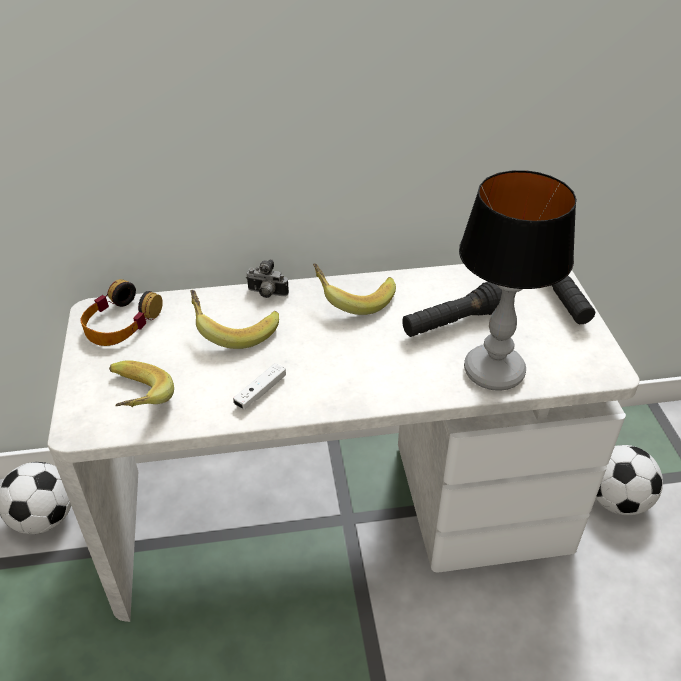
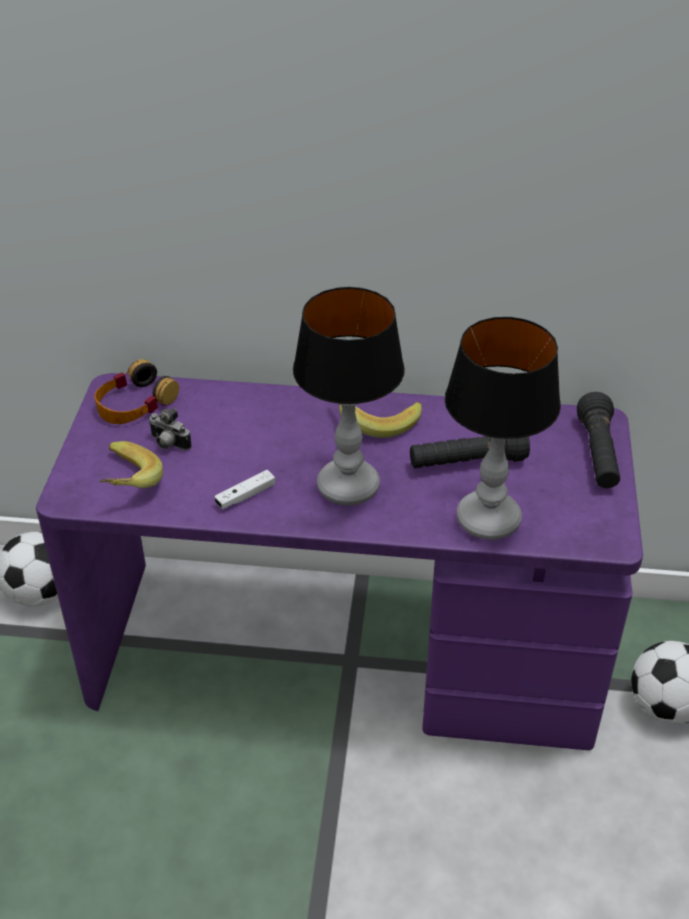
camera: 15 degrees right, 0 degrees up
(234, 330) = (241, 430): banana -> none
(266, 294) = (287, 398): camera -> camera (168, 444)
(340, 513) = (344, 652): white desk -> purple desk
(354, 366) = (347, 488): none -> table lamp

